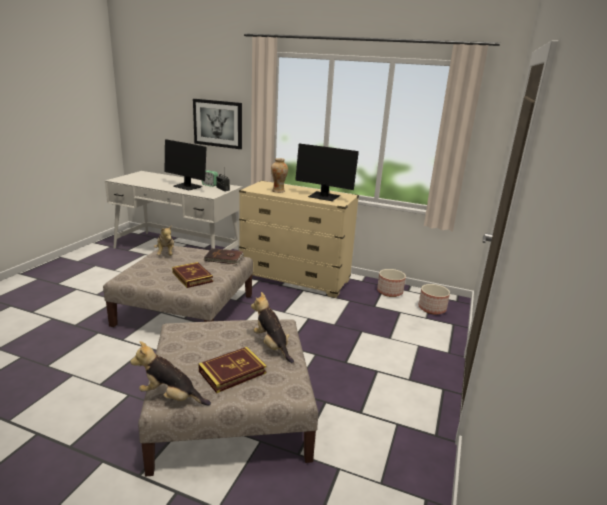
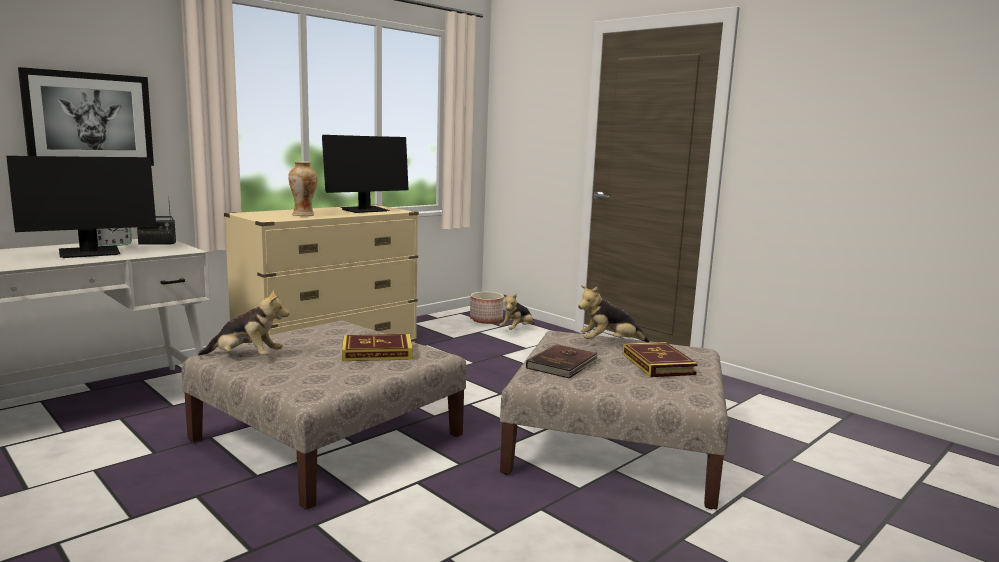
camera: 65 degrees left, 10 degrees down
(171, 397) = (697, 395): plush toy -> plush toy (517, 330)
(224, 258) = (332, 328): brown book -> brown book (563, 364)
(390, 292) = (430, 324): planter -> none

